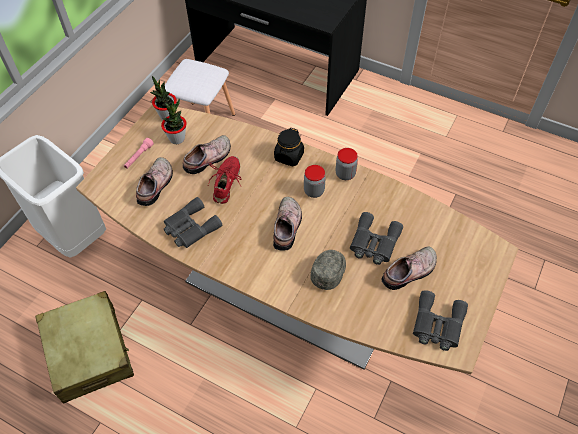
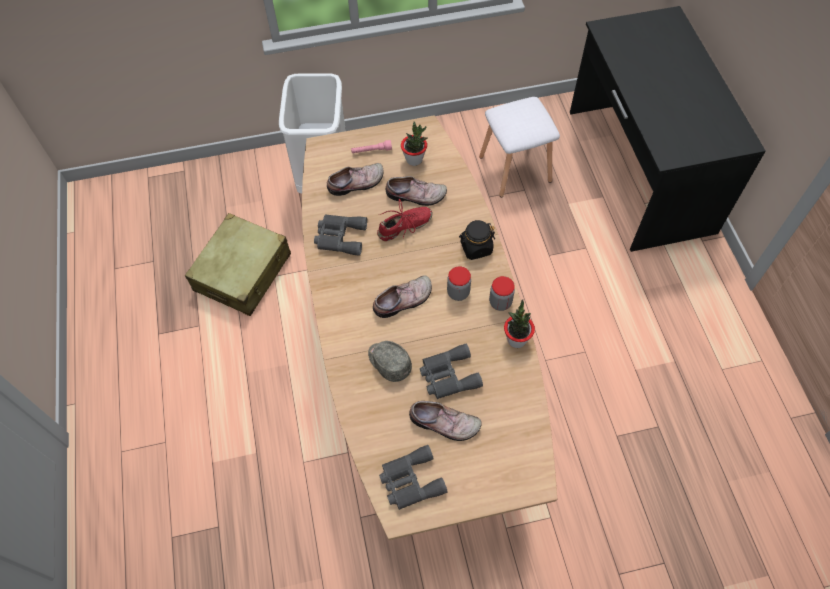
camera: 50 degrees right, 5 degrees up
(167, 116) = (430, 135): potted plant -> potted plant (516, 339)
(329, 271) = (388, 362): grey cap -> grey cap turned 120 degrees counterclockwise

